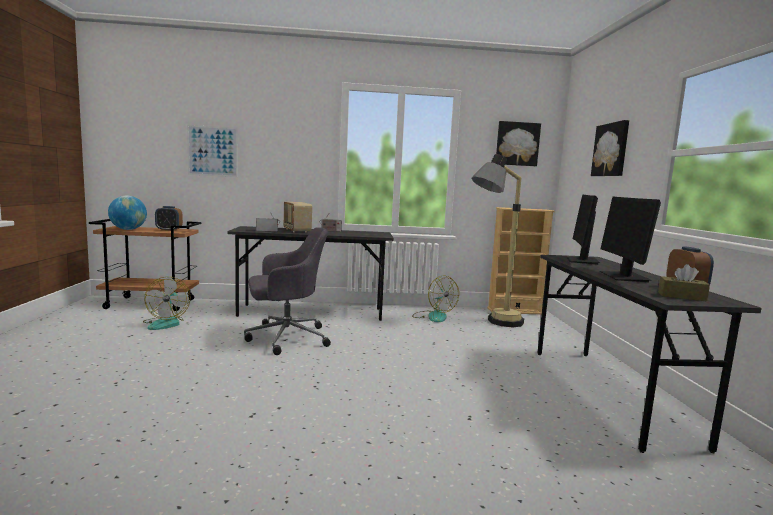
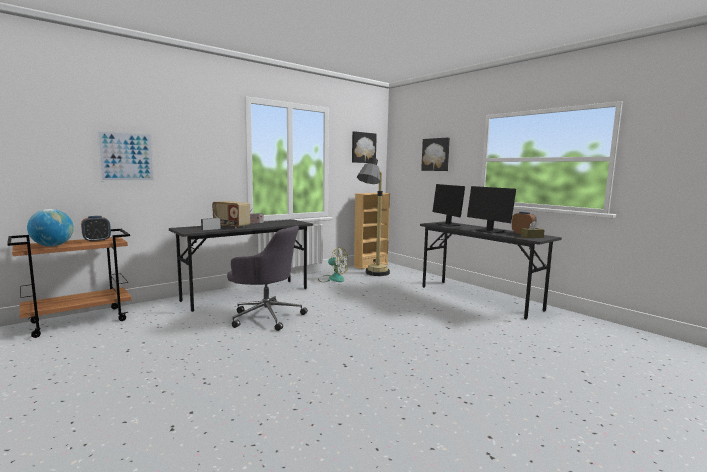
camera: 35 degrees left, 0 degrees up
(166, 323) = (139, 332): fan -> none
(285, 338) = (266, 316): grey office chair -> grey office chair turned 75 degrees clockwise

